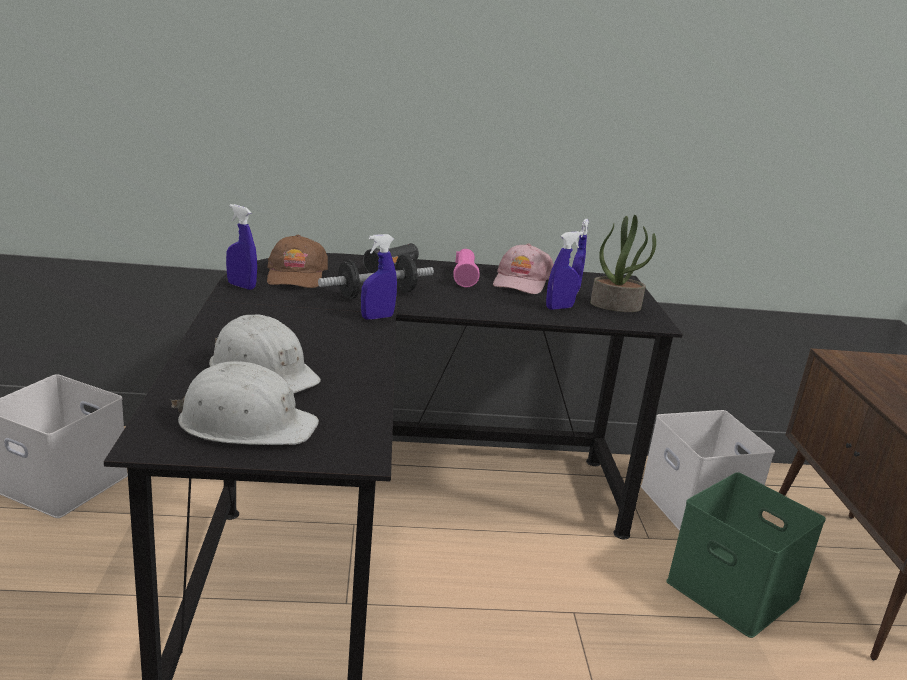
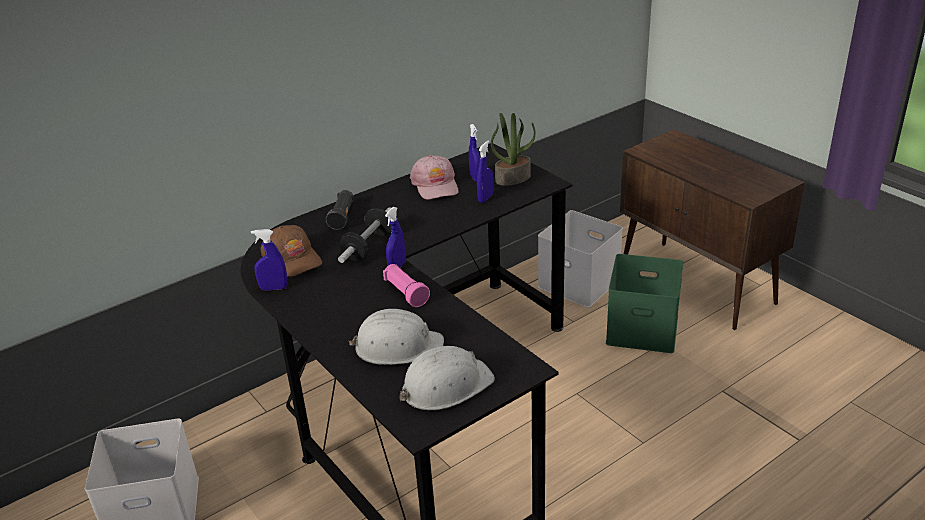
camera: 30 degrees left, 10 degrees up
(464, 277) = (398, 201): pink flashlight -> pink flashlight (405, 293)

